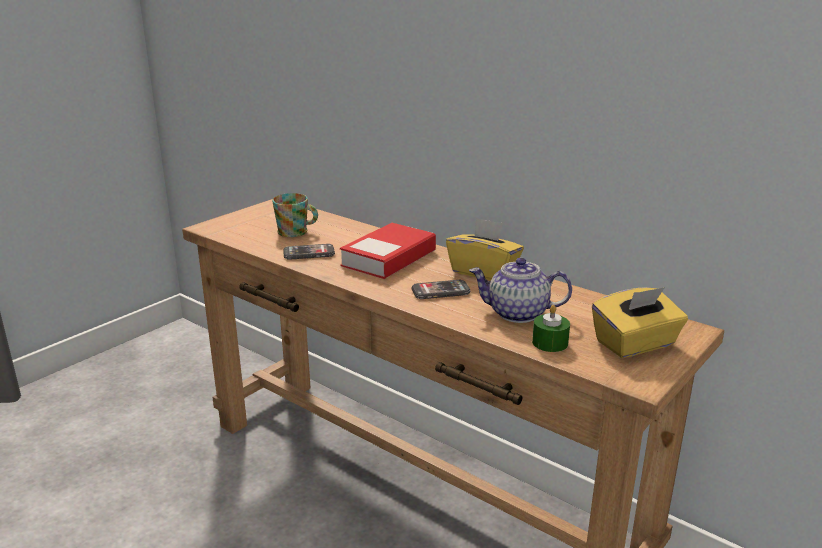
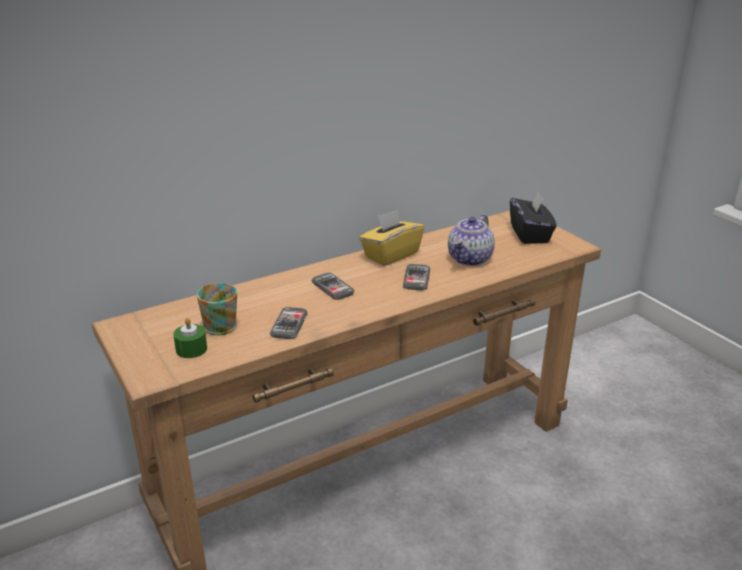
camera: 70 degrees left, 5 degrees up
(389, 258) = (332, 287): book -> phone
(550, 343) = (518, 258): green candle -> green candle (191, 349)
(635, 344) = (530, 234): yellow tissue box -> black tissue box

